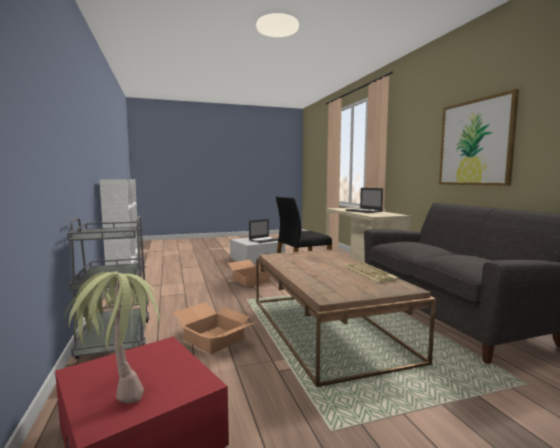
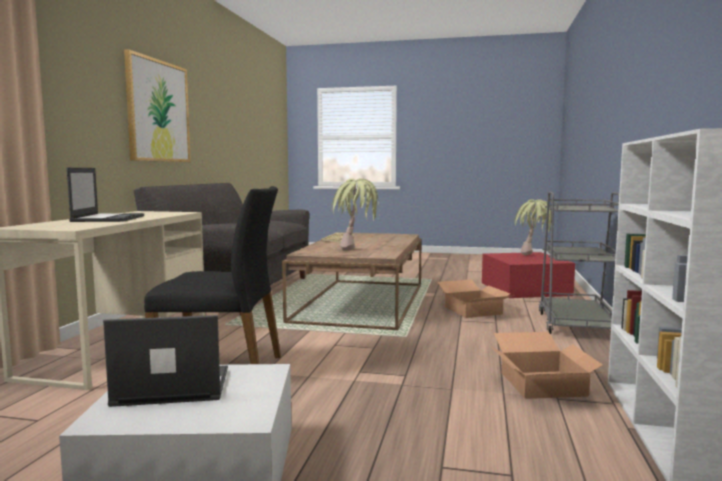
camera: 150 degrees left, 0 degrees up
(250, 280) = (357, 370): cardboard box -> cardboard box (544, 384)
(297, 256) = (356, 252): none -> potted plant

